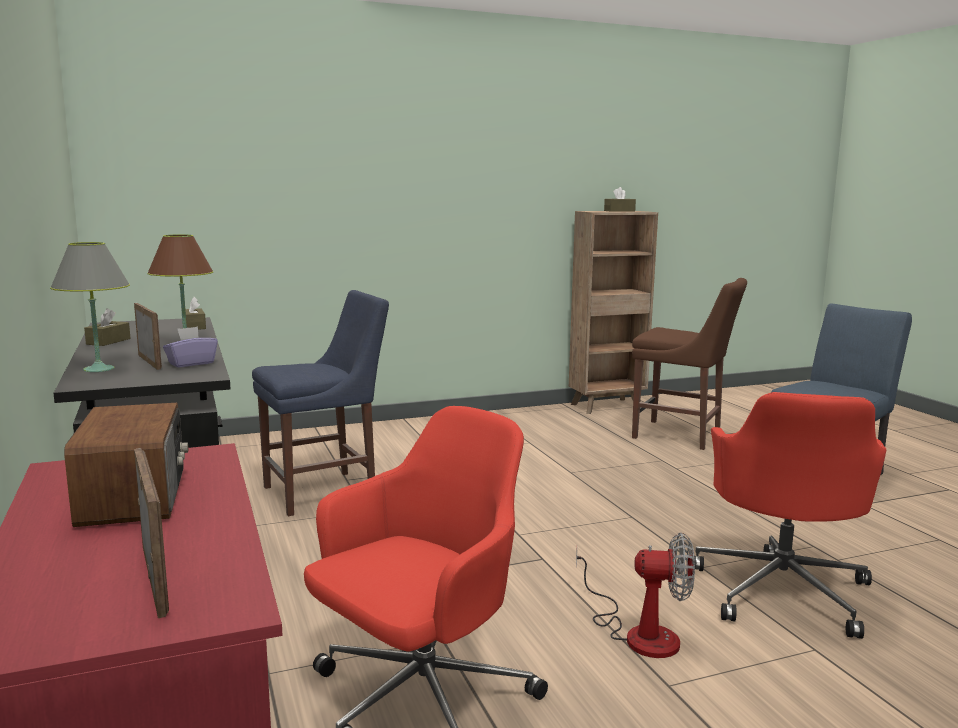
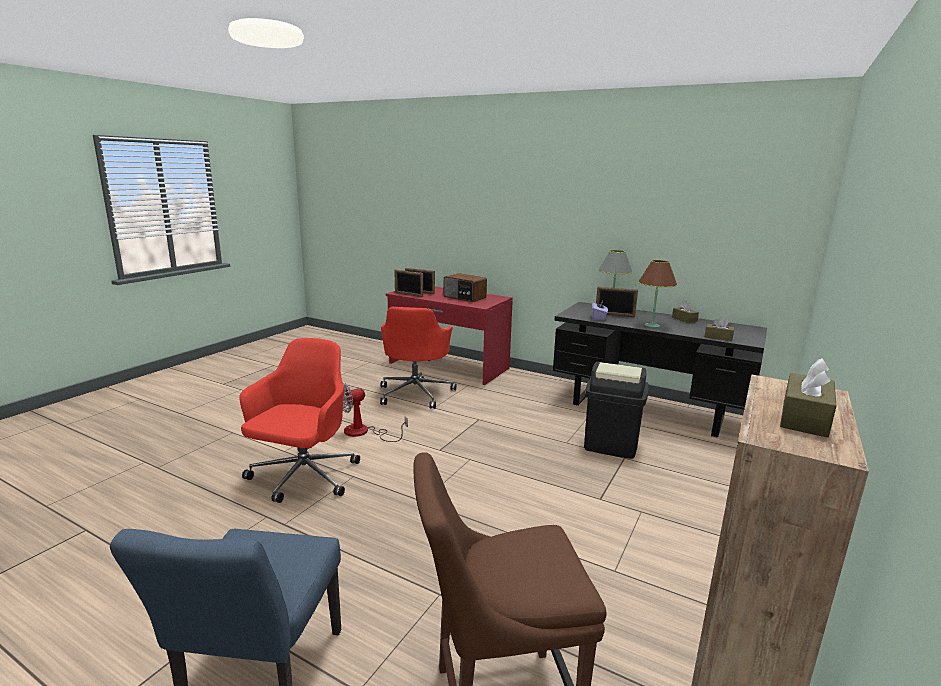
camera: 140 degrees right, 5 degrees up
(231, 574) = (408, 294): none -> picture frame
(325, 492) = (610, 445): blue chair -> black trash can
(782, 590) = (303, 477): red office chair -> red office chair turned 45 degrees clockwise

